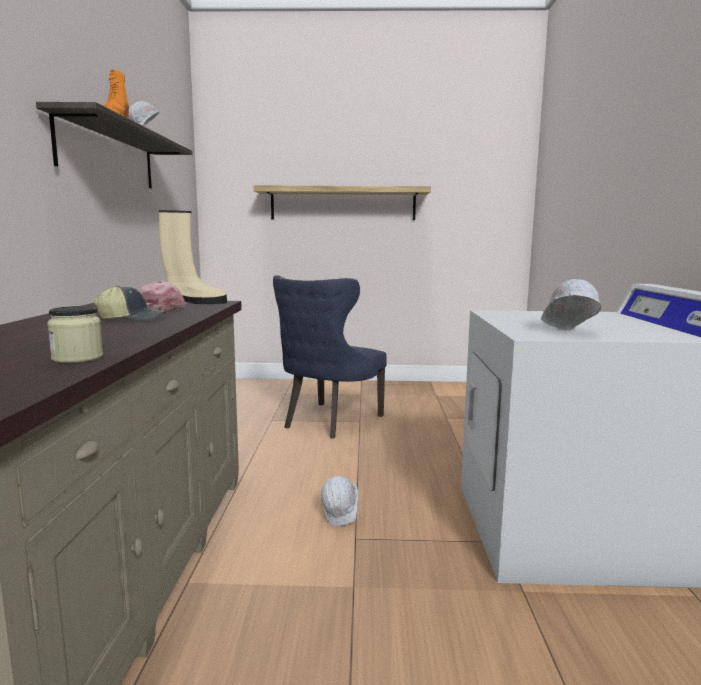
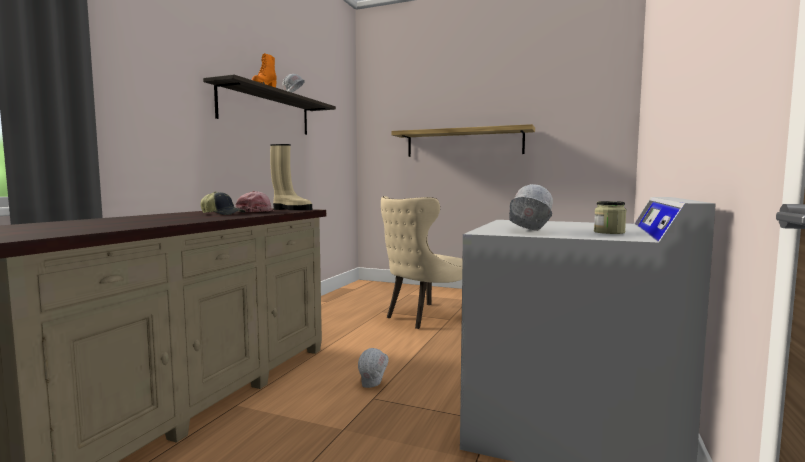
camera: 20 degrees right, 5 degrees down
(77, 358) = (130, 226): jar -> jar (609, 232)
(328, 421) = (424, 317): blue chair -> beige chair

